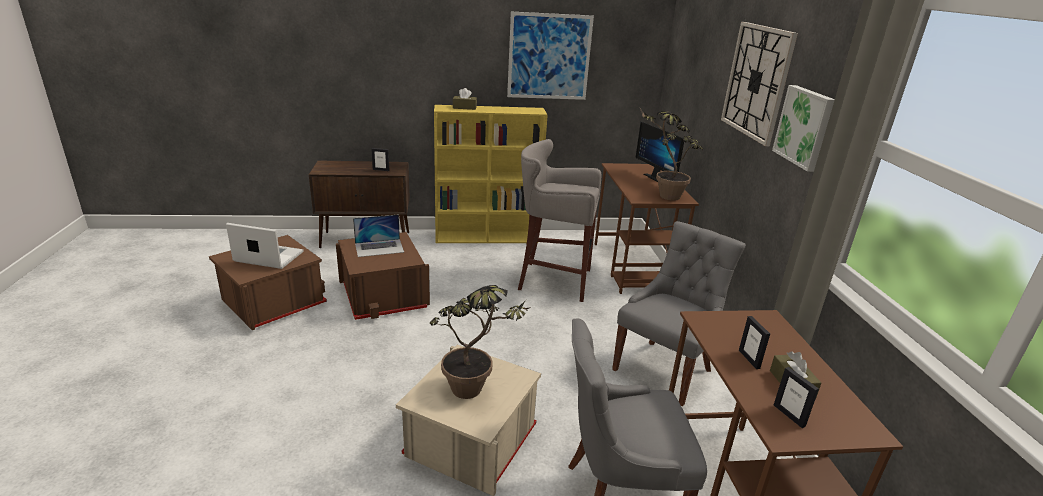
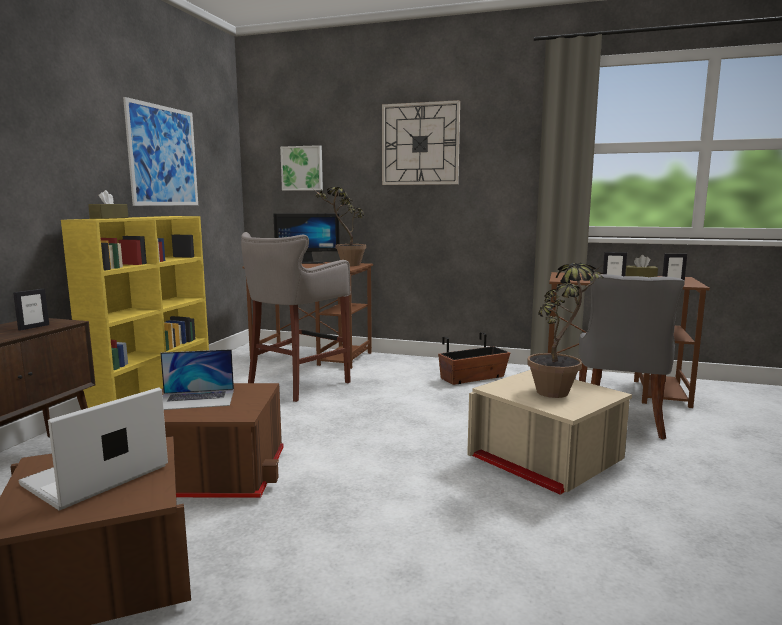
camera: 65 degrees left, 15 degrees down
(379, 248) = (196, 399): laptop -> laptop turned 75 degrees clockwise
(665, 369) = (473, 378): grey chair -> planter
(805, 127) = (496, 158): picture -> picture (302, 168)

